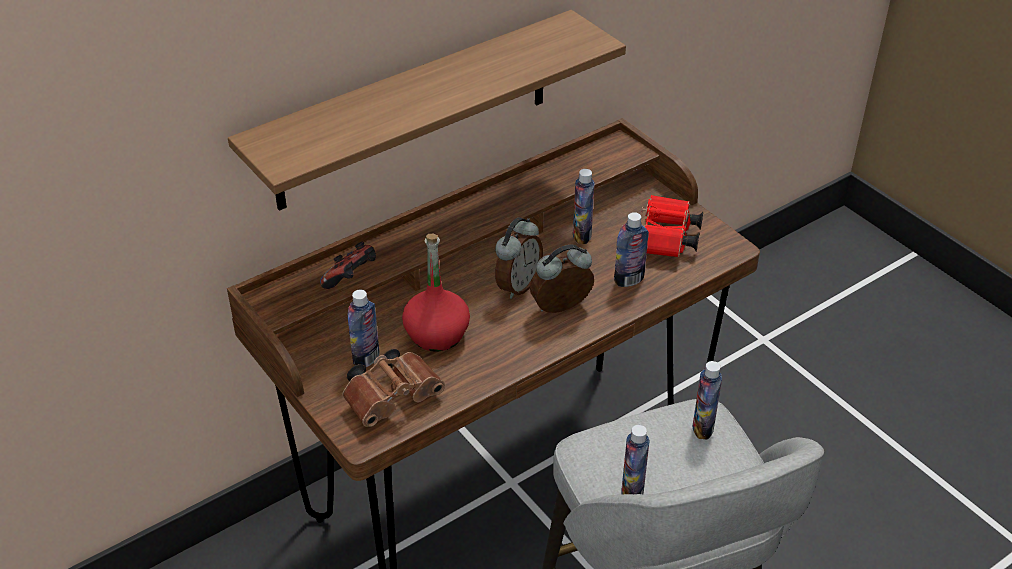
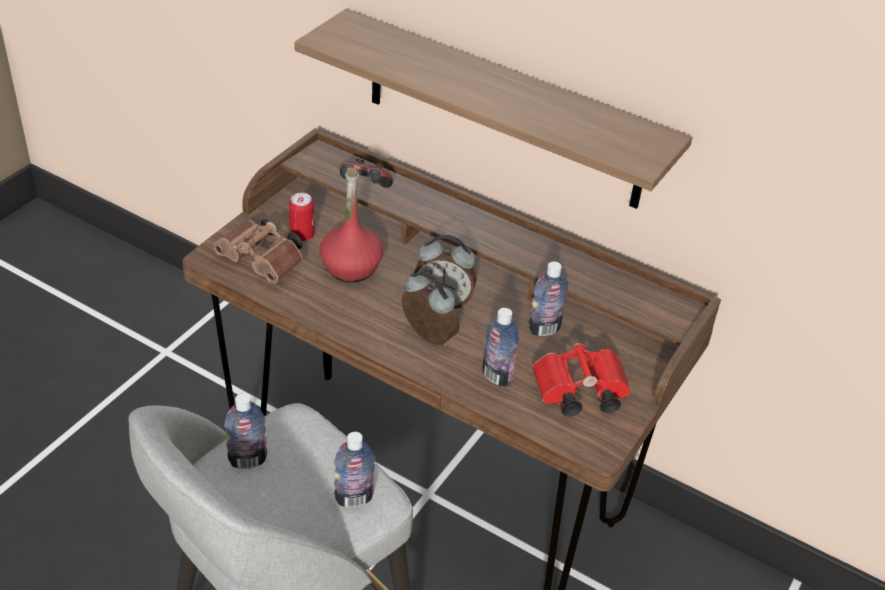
camera: 65 degrees right, 0 degrees up
(366, 358) = (302, 235): bottle -> can

